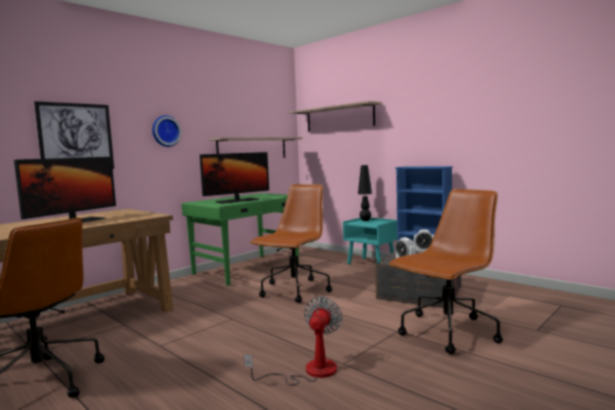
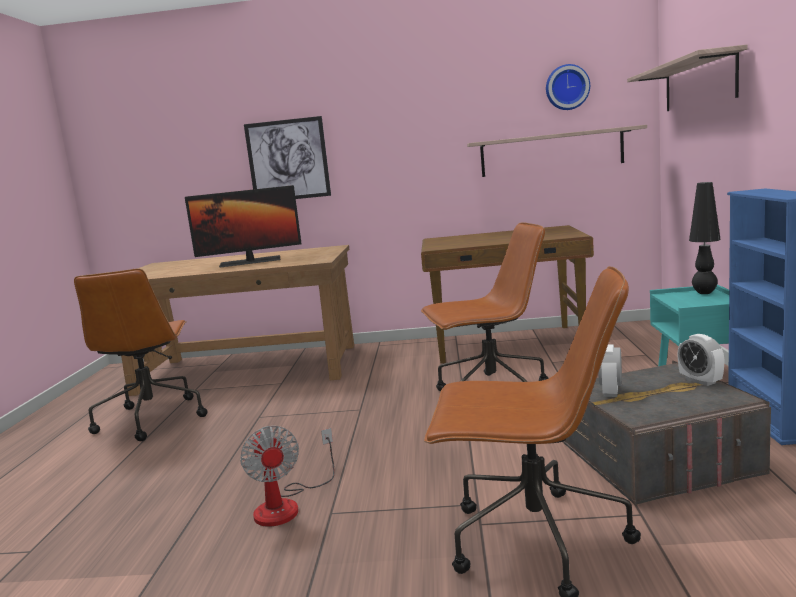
camera: 50 degrees right, 5 degrees up
(165, 131) = (398, 140): wall clock -> wall clock (567, 87)
(237, 201) = (477, 241): monitor -> none
(248, 269) = (508, 344): green desk -> brown desk
(309, 372) = (287, 505): fan -> fan turned 90 degrees clockwise

